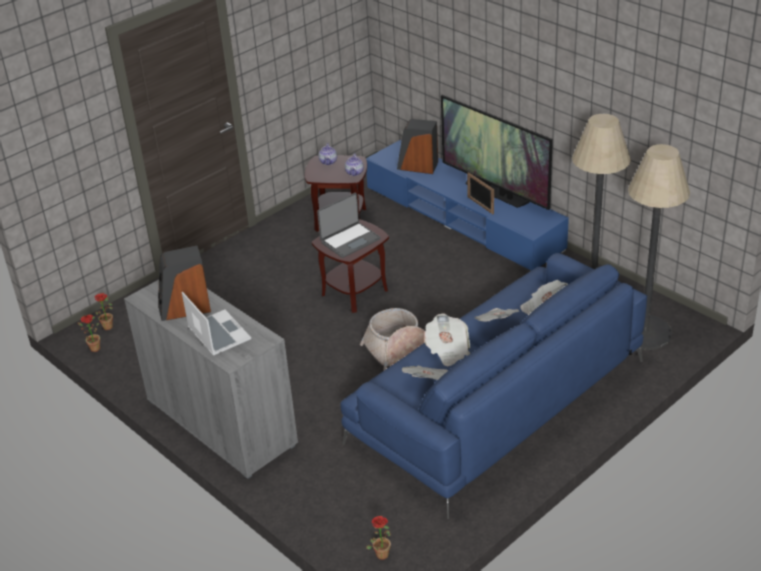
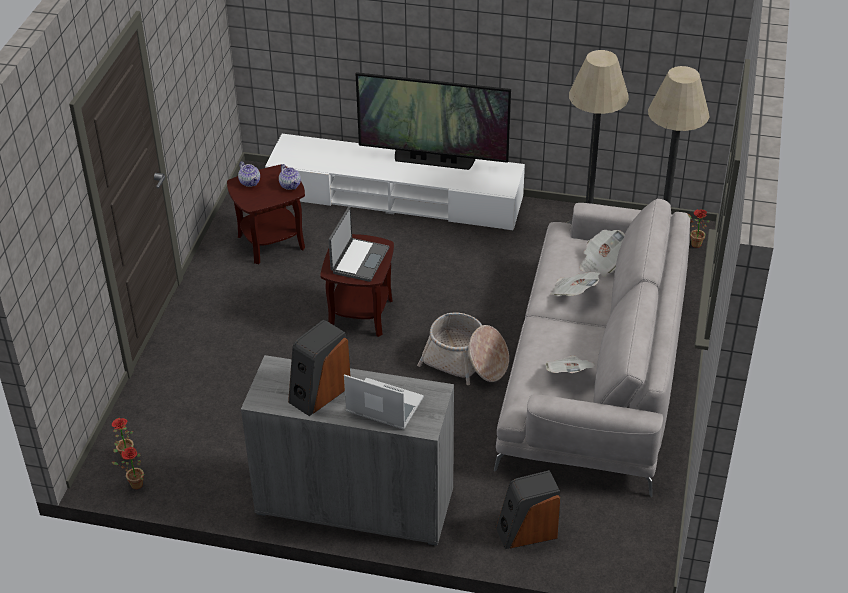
camera: 35 degrees left, 5 degrees up
(381, 552) = (624, 555): potted plant -> potted plant (694, 243)
(417, 166) = (329, 157): speaker -> speaker (526, 532)
(448, 350) = (555, 336): newspaper -> none
(463, 218) = (396, 198): blue tv stand -> white tv stand
(480, 205) = (431, 179): picture frame -> none
(497, 402) = (595, 370): blue sofa -> grey sofa

